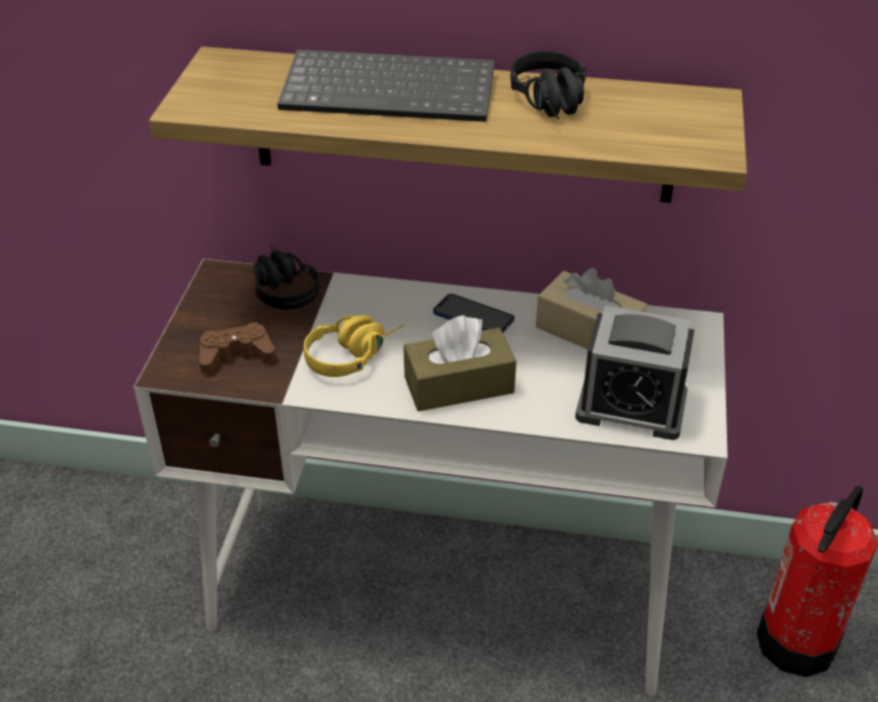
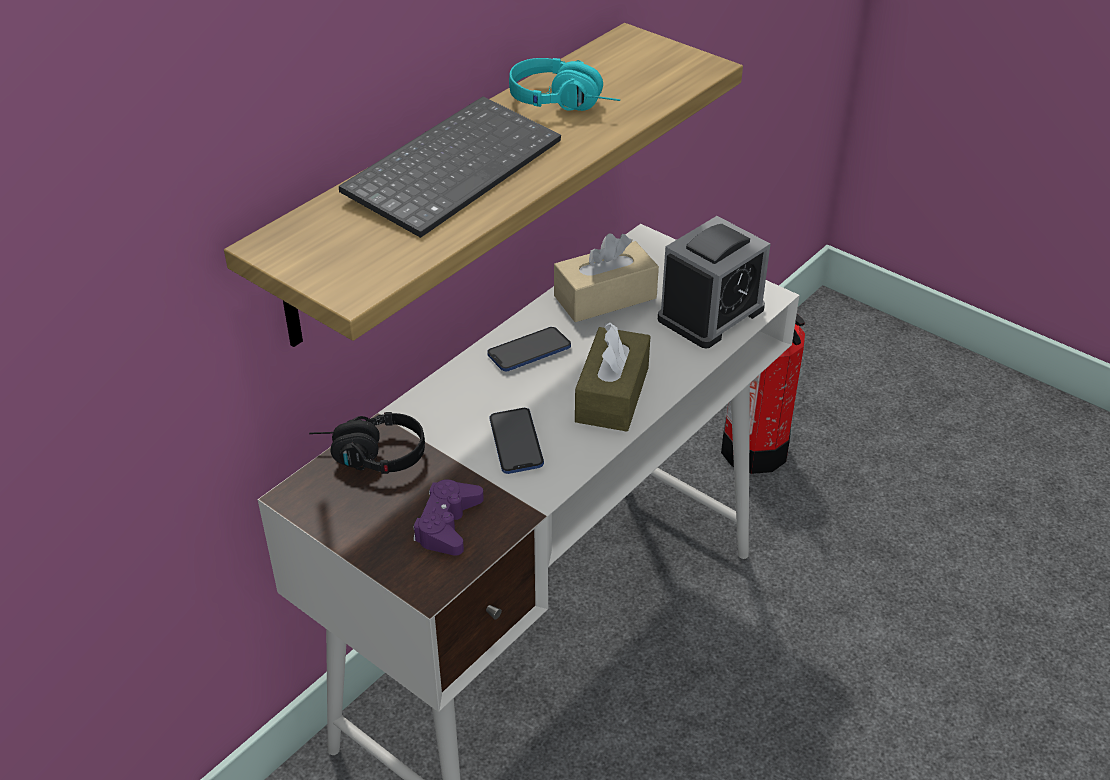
camera: 60 degrees left, 0 degrees up
(236, 355) = (447, 524): brown game controller -> purple game controller
(354, 354) = (516, 442): yellow headphones -> phone
(553, 105) = (566, 102): black headphones -> turquoise headphones

